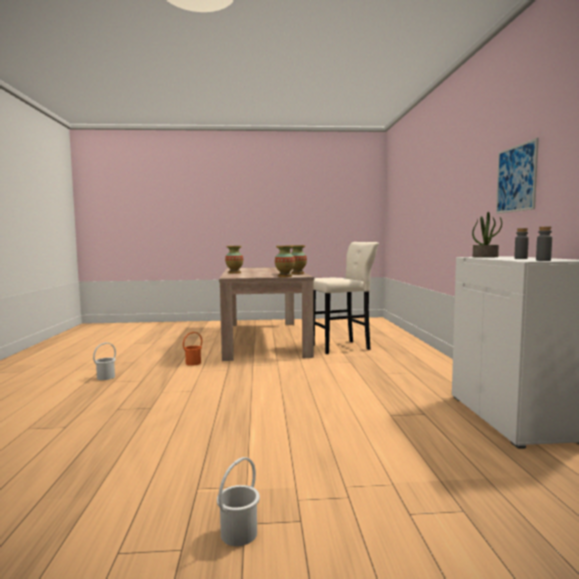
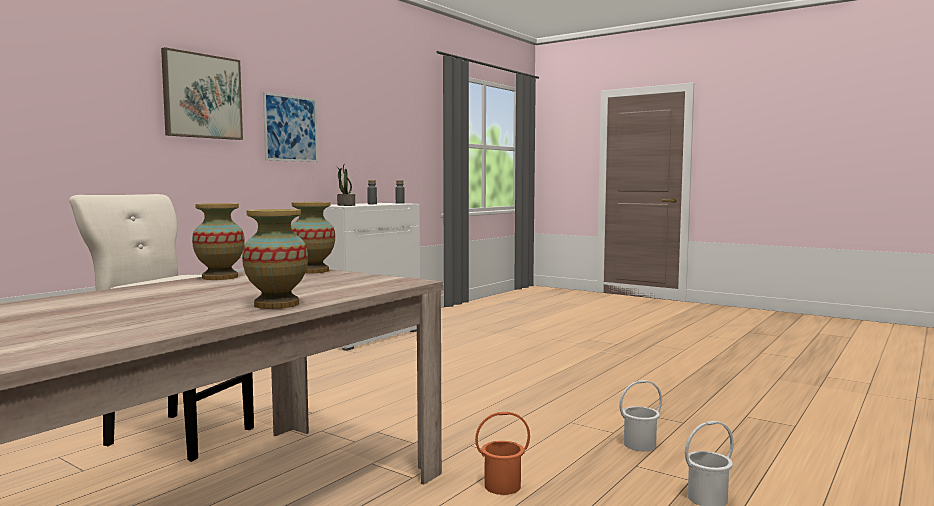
camera: 140 degrees left, 0 degrees up
(238, 533) = (622, 342): white bucket -> white bucket (640, 445)
(470, 172) = (202, 96): none -> picture

